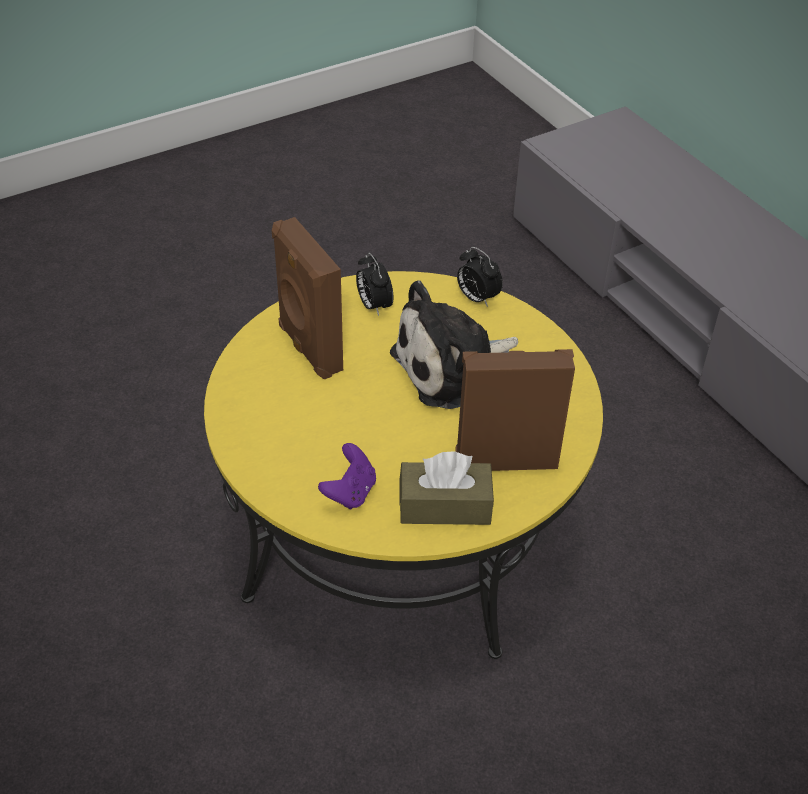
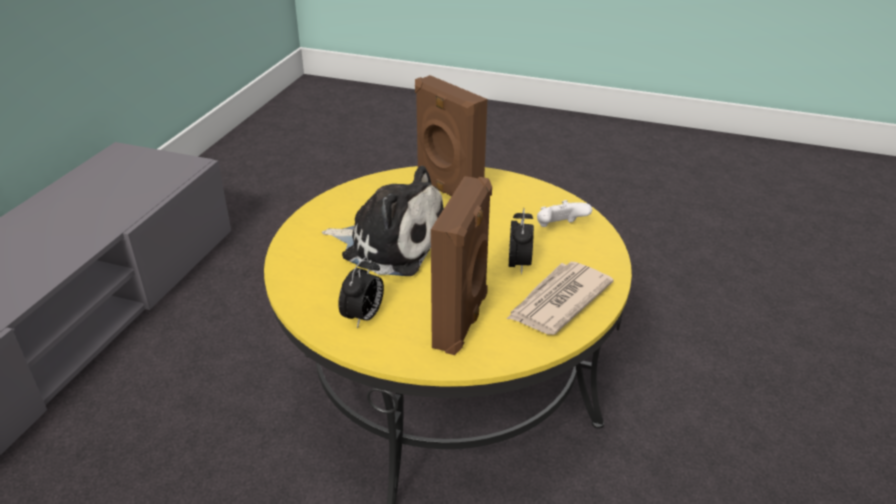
camera: 130 degrees left, 10 degrees down
(263, 412) = (557, 301): none -> newspaper
(350, 492) = (559, 228): purple game controller -> white game controller
(445, 506) = (515, 194): brown tissue box -> none
(476, 298) = (290, 270): alarm clock -> alarm clock (519, 265)

